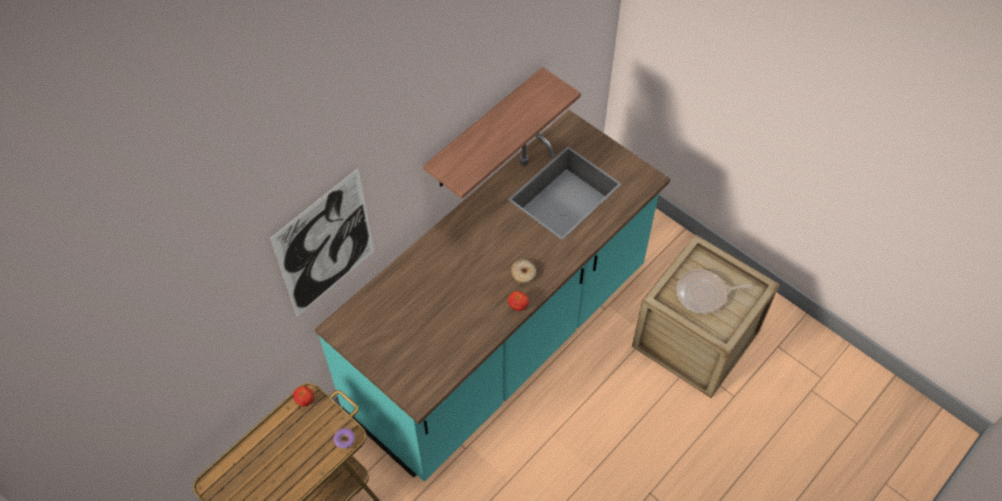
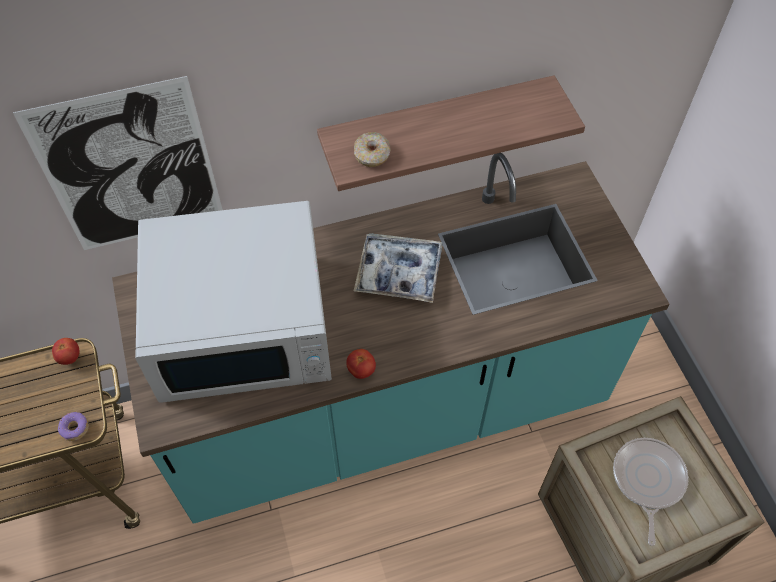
camera: 30 degrees right, 0 degrees up
(427, 315) = (244, 326): none -> white microwave
(500, 236) = (399, 273): none -> tray
(523, 274) = (395, 333): donut -> donut (372, 155)
(704, 294) = (647, 480): frying pan -> frying pan turned 75 degrees clockwise

